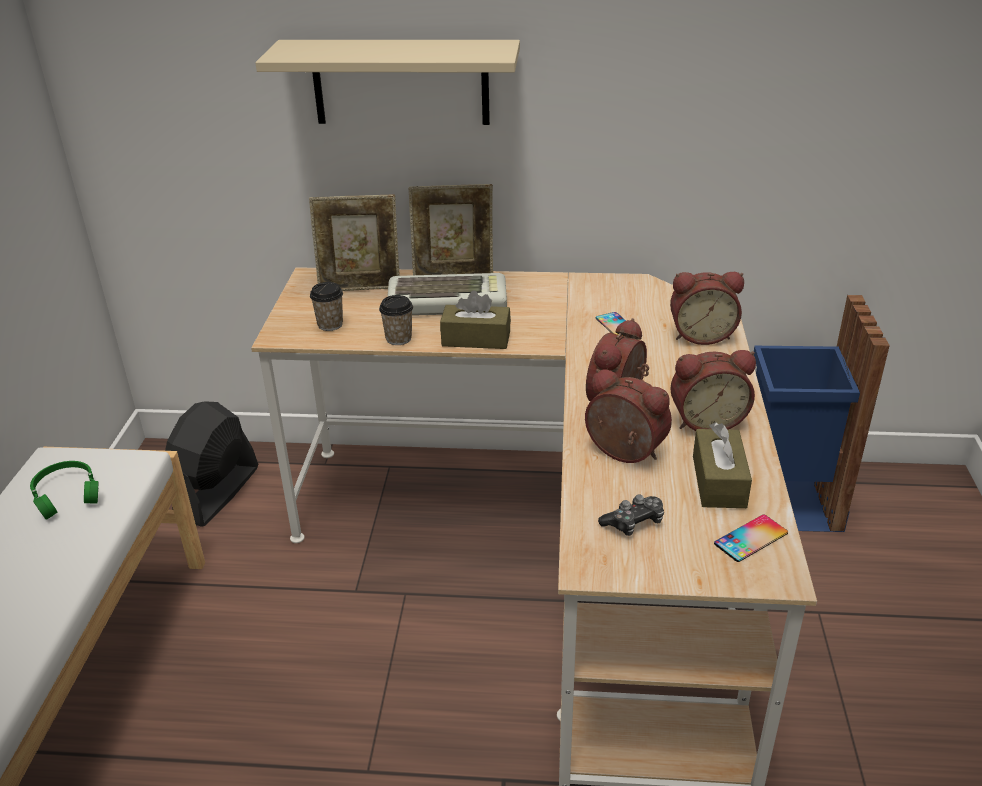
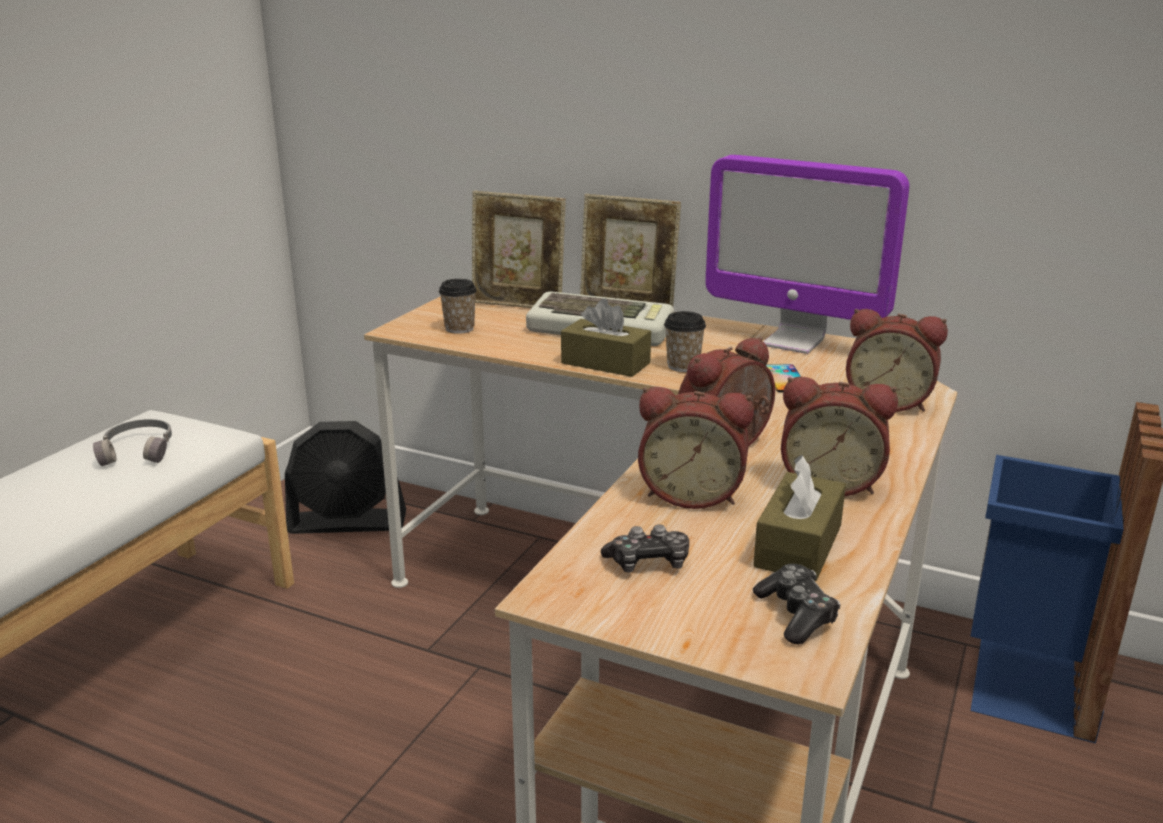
camera: 20 degrees right, 10 degrees down
(67, 494) = (139, 451): green headphones -> grey headphones
(217, 493) = (348, 522): black fan -> black fan turned 135 degrees counterclockwise
(398, 339) = (520, 350): cup -> cup (683, 366)
(400, 82) = (594, 75): beige shelf -> none
(601, 287) = (793, 342): none -> monitor
(623, 454) = (692, 494): alarm clock -> alarm clock turned 135 degrees clockwise
(751, 538) = (796, 615): phone -> game controller

